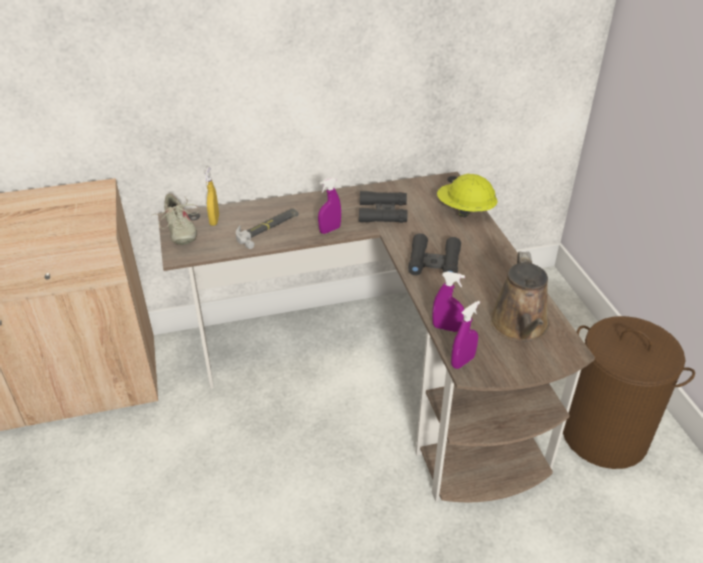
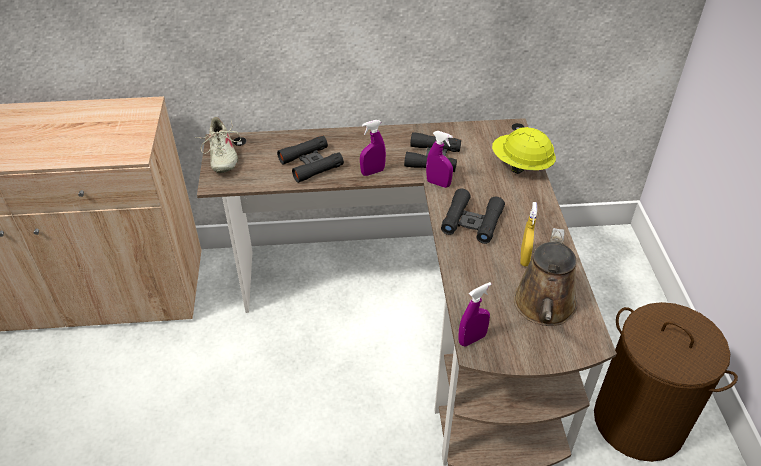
camera: 10 degrees right, 5 degrees up
(214, 220) = (259, 148): yellow spray bottle -> yellow spray bottle (524, 258)
(268, 229) = (311, 164): hammer -> black binoculars
(446, 328) = (465, 298): purple spray bottle -> purple spray bottle (438, 183)

